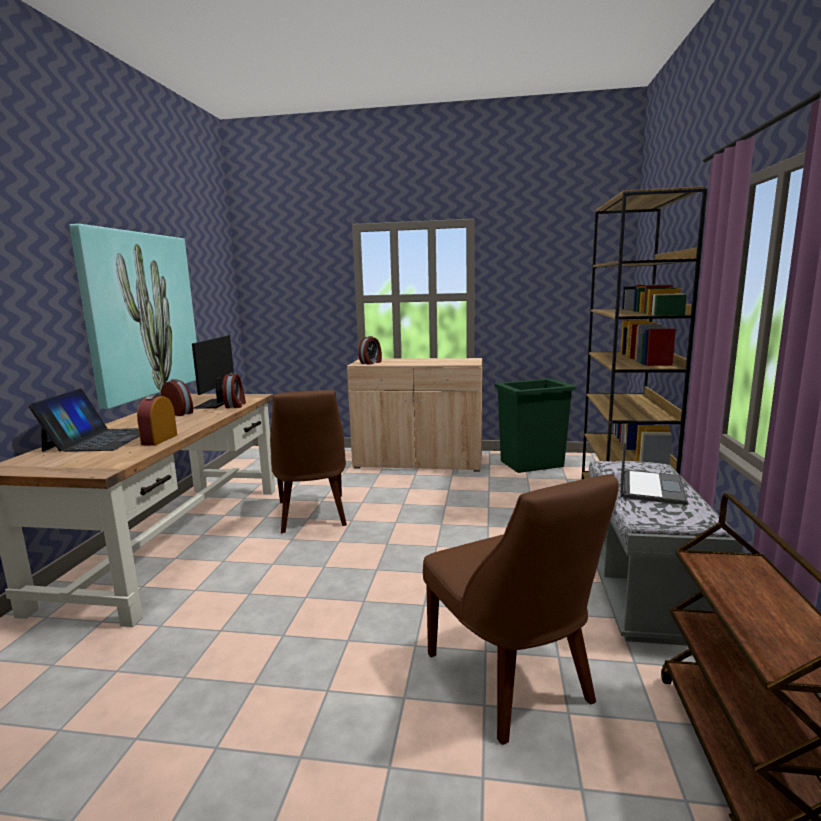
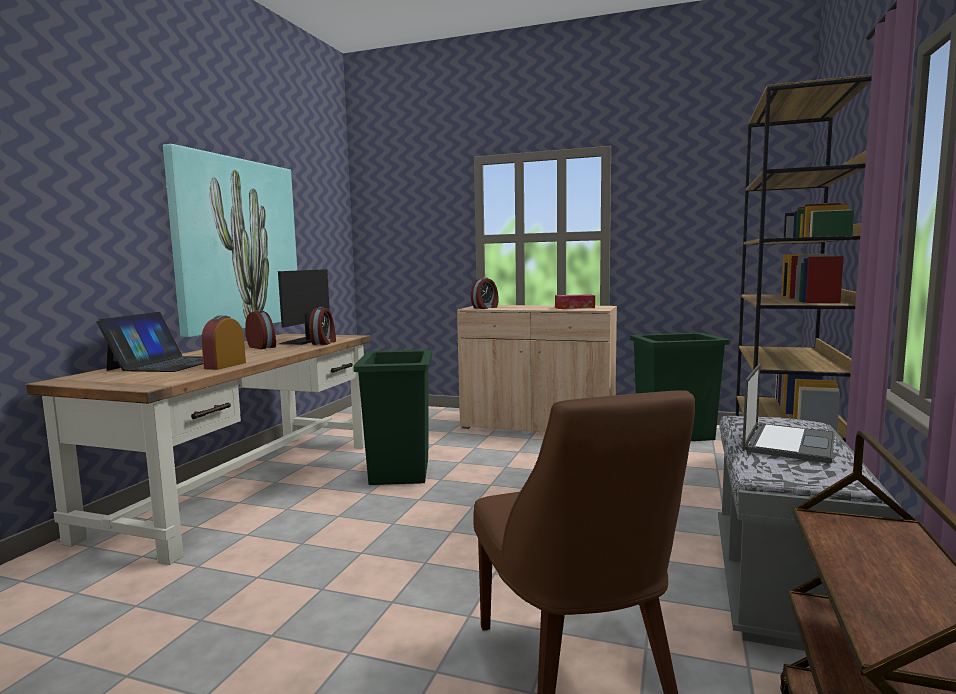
camera: 10 degrees right, 5 degrees down
(312, 515) = (399, 471): brown chair -> green trash can
(448, 361) = (574, 307): none -> tissue box

